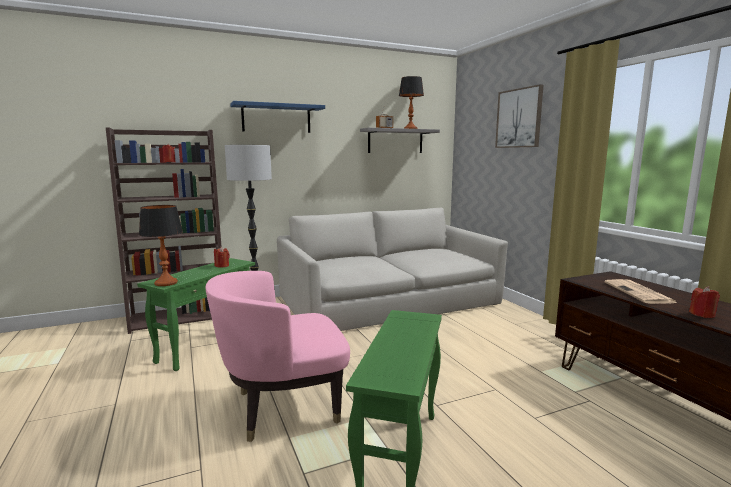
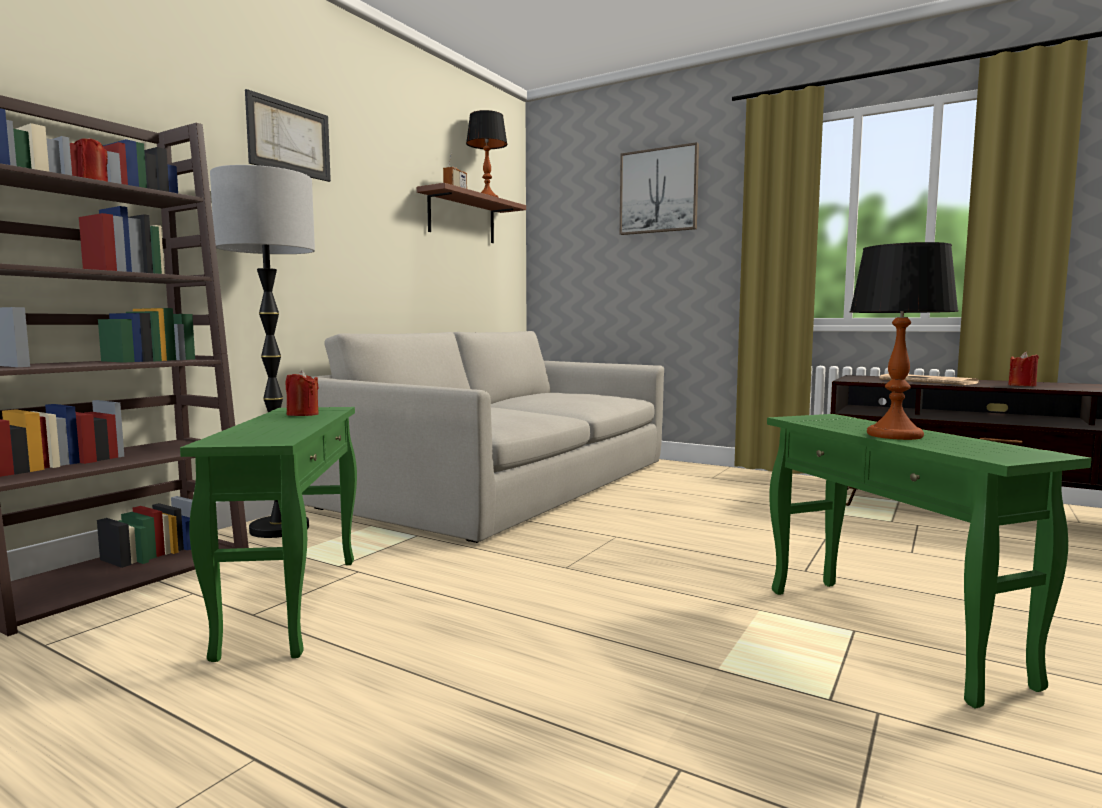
camera: 35 degrees left, 5 degrees down
(166, 283) = (263, 439): table lamp -> table lamp (895, 435)
(276, 118) = (289, 138): blue shelf -> picture
(284, 407) = (627, 637): pink armchair -> none
(395, 141) = (462, 218): grey shelf -> brown shelf

